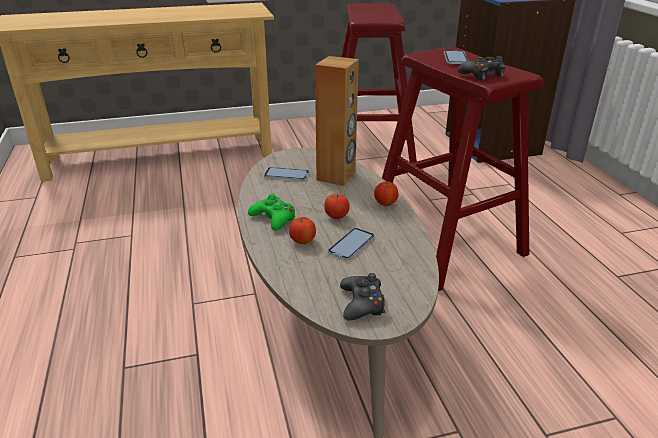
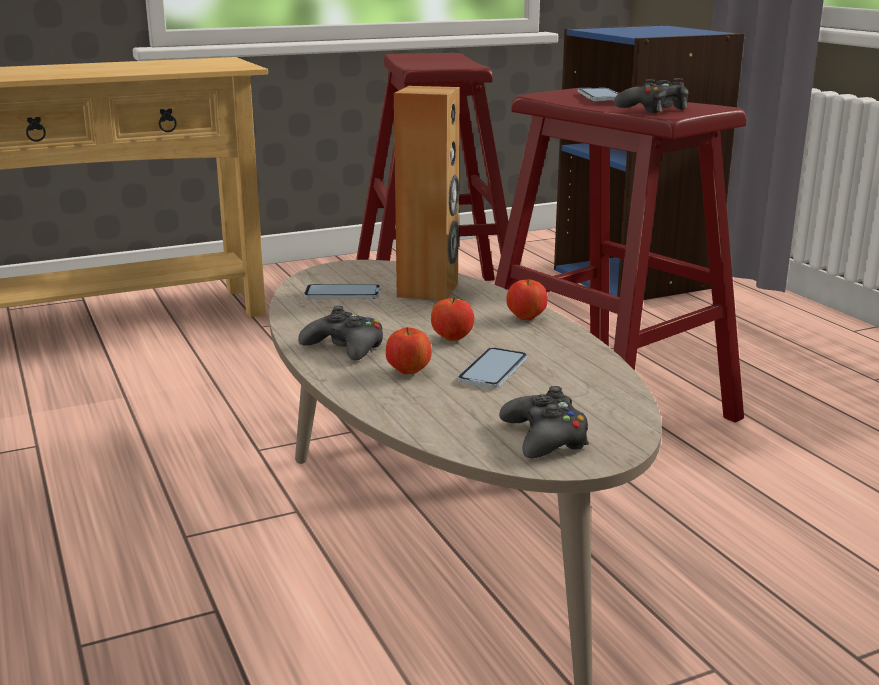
camera: 10 degrees left, 10 degrees down
(273, 219) = (345, 347): green game controller -> black game controller

